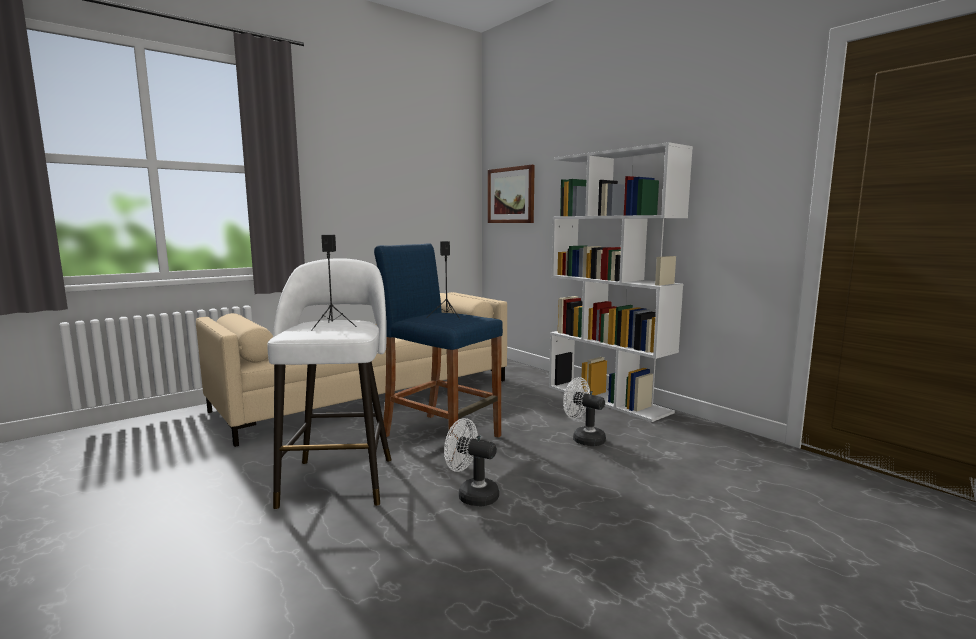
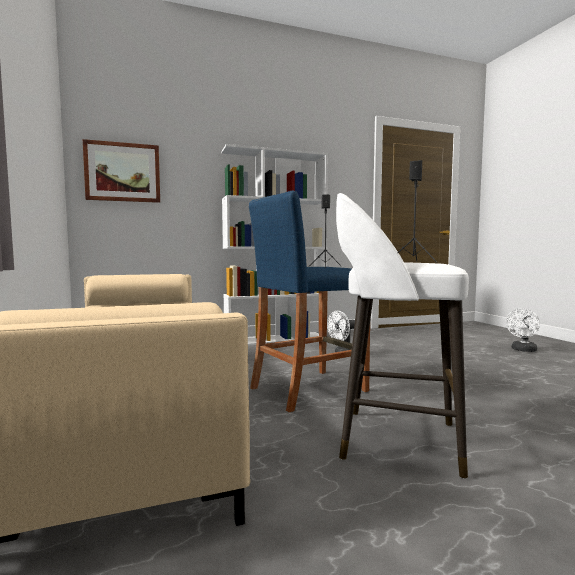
camera: 70 degrees left, 5 degrees down
(472, 495) = (429, 392): white fan -> white fan (523, 350)

